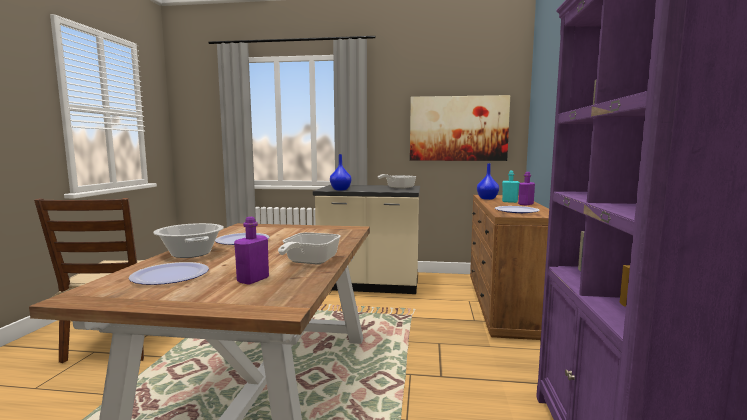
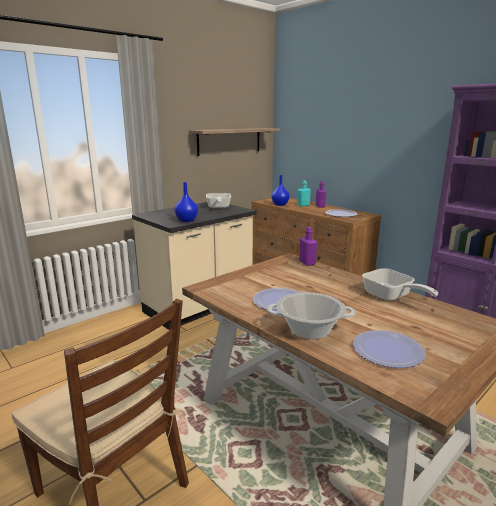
camera: 50 degrees left, 10 degrees up
(253, 280) = (428, 323): purple bottle -> purple bottle (307, 263)
(458, 128) = (229, 141): picture -> shelf

